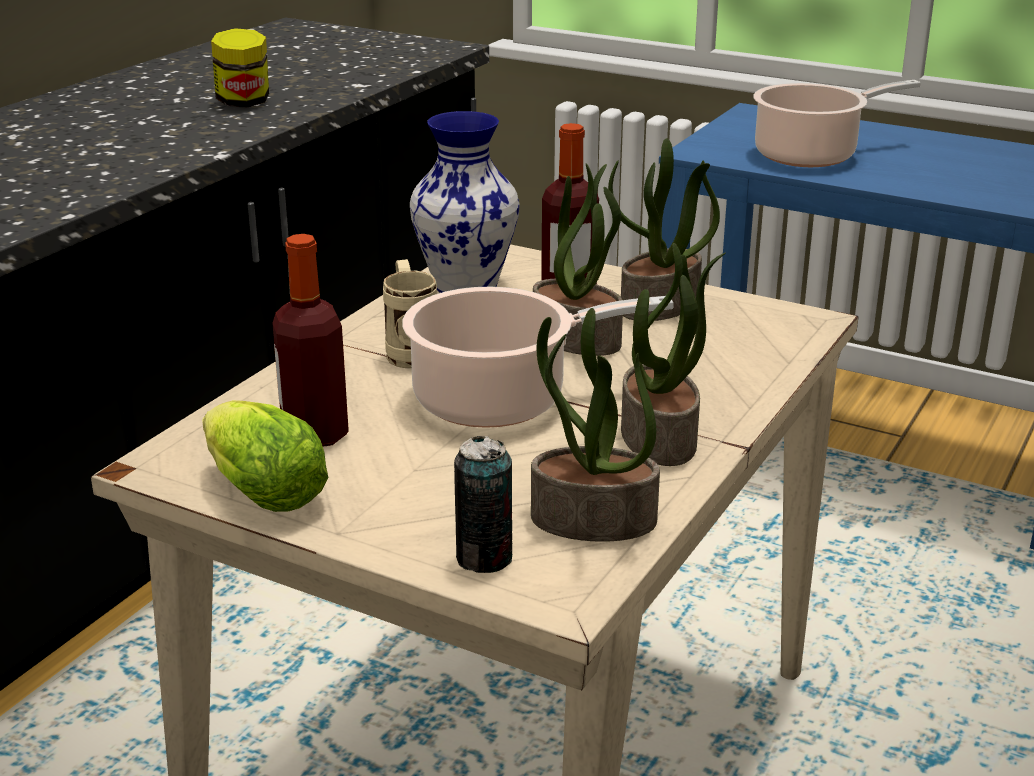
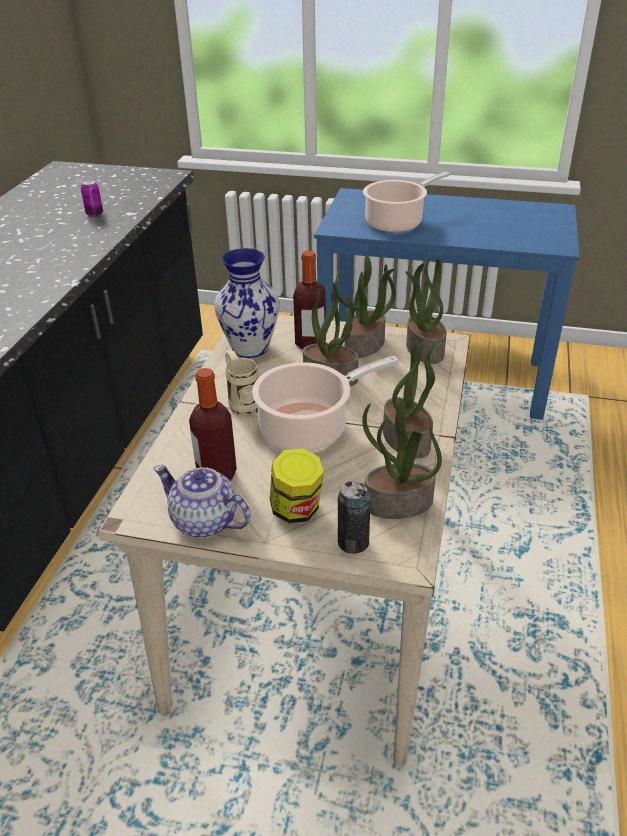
camera: 15 degrees left, 10 degrees up
(243, 102) = (66, 237): jar -> jar (296, 510)
(259, 492) = (205, 522): lettuce -> teapot
(304, 81) = (94, 214): none -> can
(760, 324) = (423, 349): none -> potted plant

